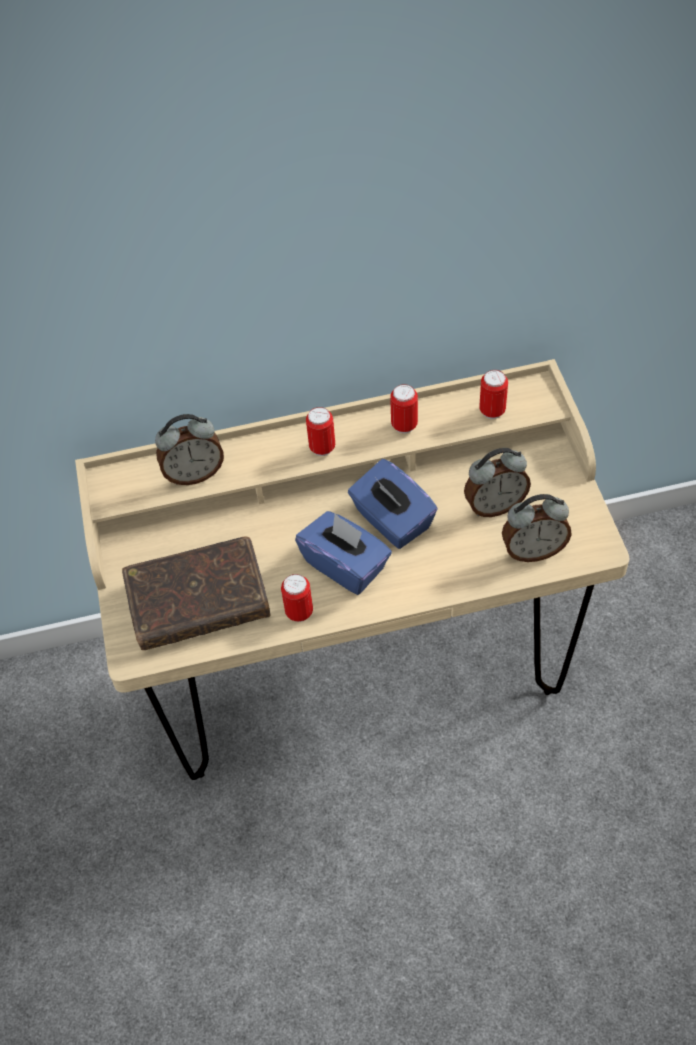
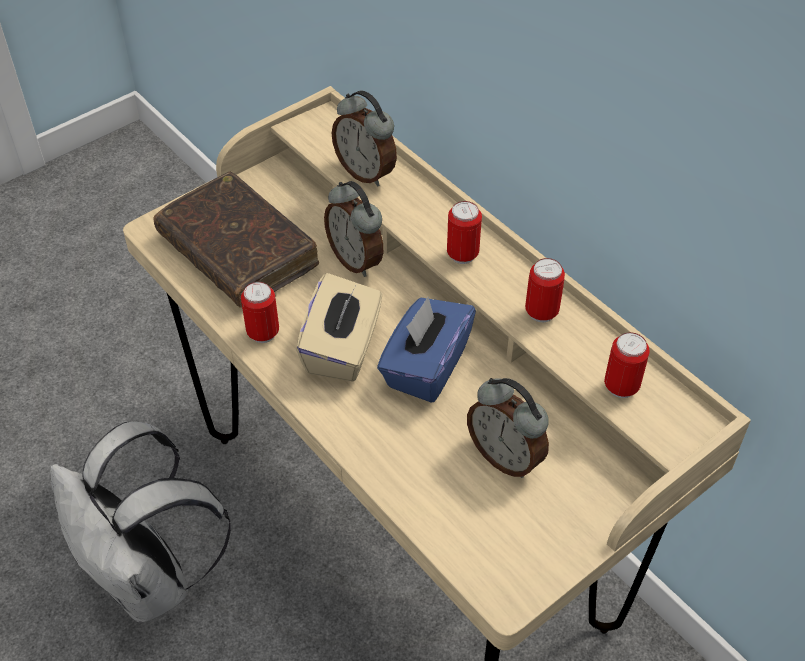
camera: 60 degrees right, 5 degrees down
(307, 879) = (151, 579): none -> white backpack
(345, 565) = (342, 349): blue tissue box -> beige tissue box
(533, 550) = (461, 520): alarm clock -> alarm clock (356, 260)

